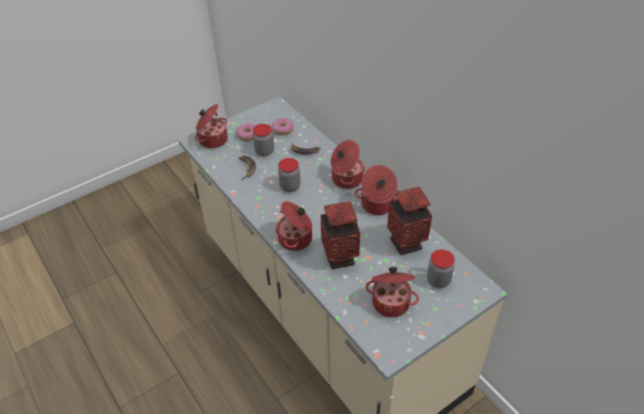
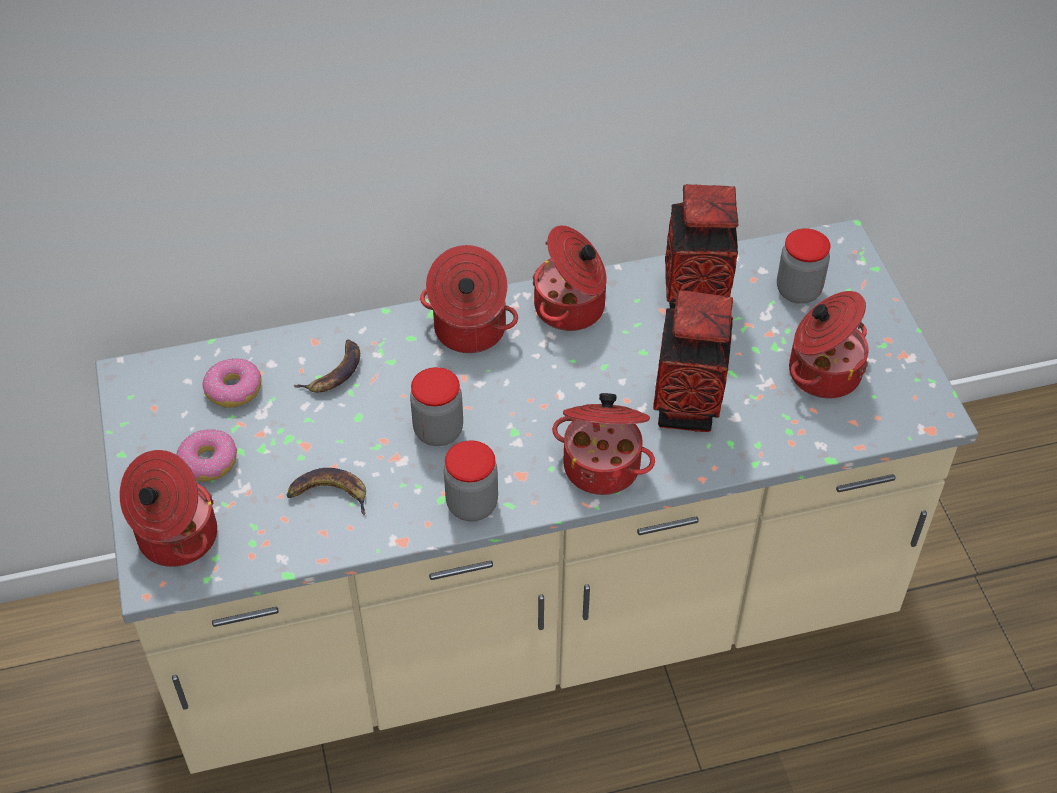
camera: 70 degrees left, 5 degrees up
(264, 151) = (290, 445): jar -> jar (472, 504)

